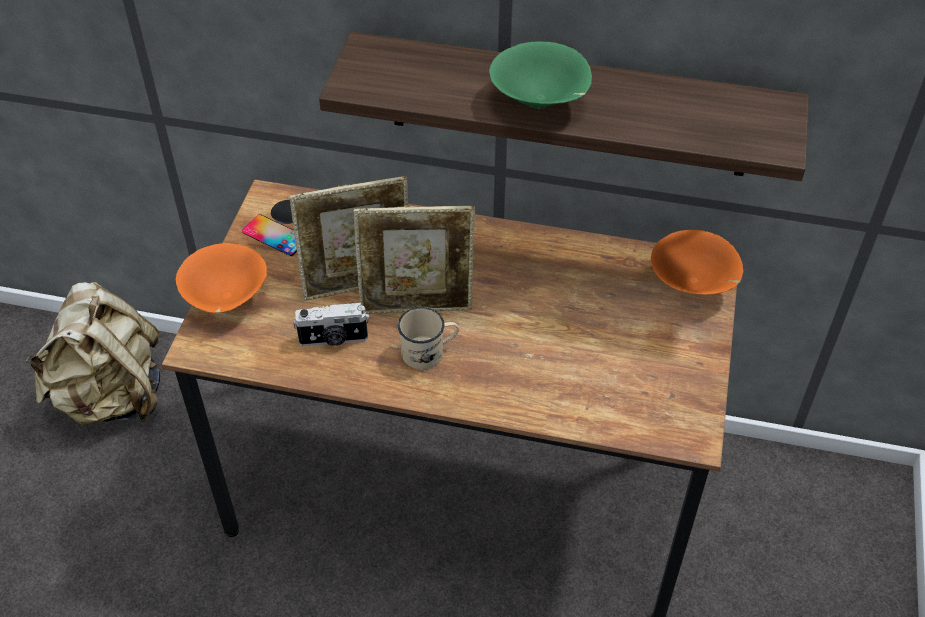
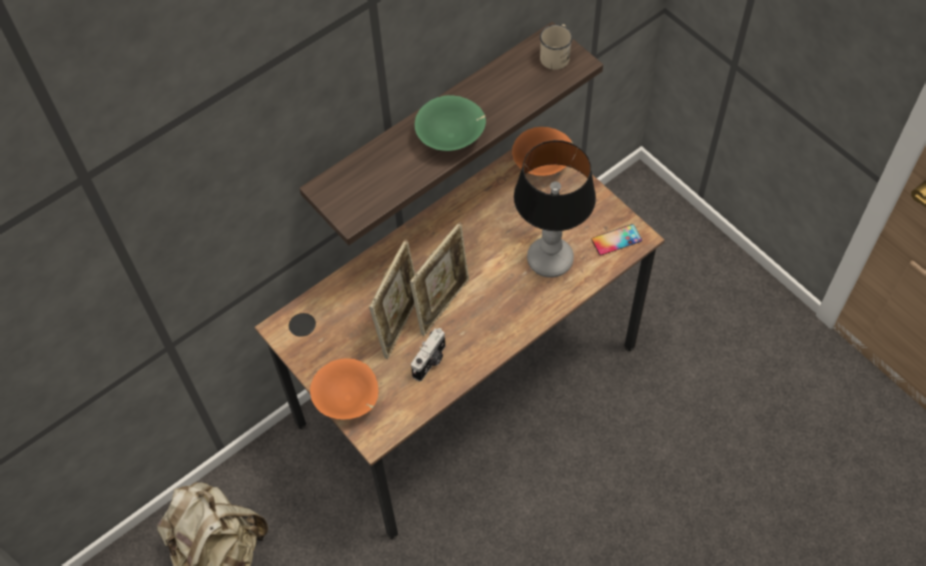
camera: 50 degrees left, 10 degrees up
(275, 235) = (318, 343): phone -> phone (616, 240)
(429, 352) = (481, 319): beige mug -> beige mug (556, 55)
(571, 369) = (551, 260): none -> table lamp

